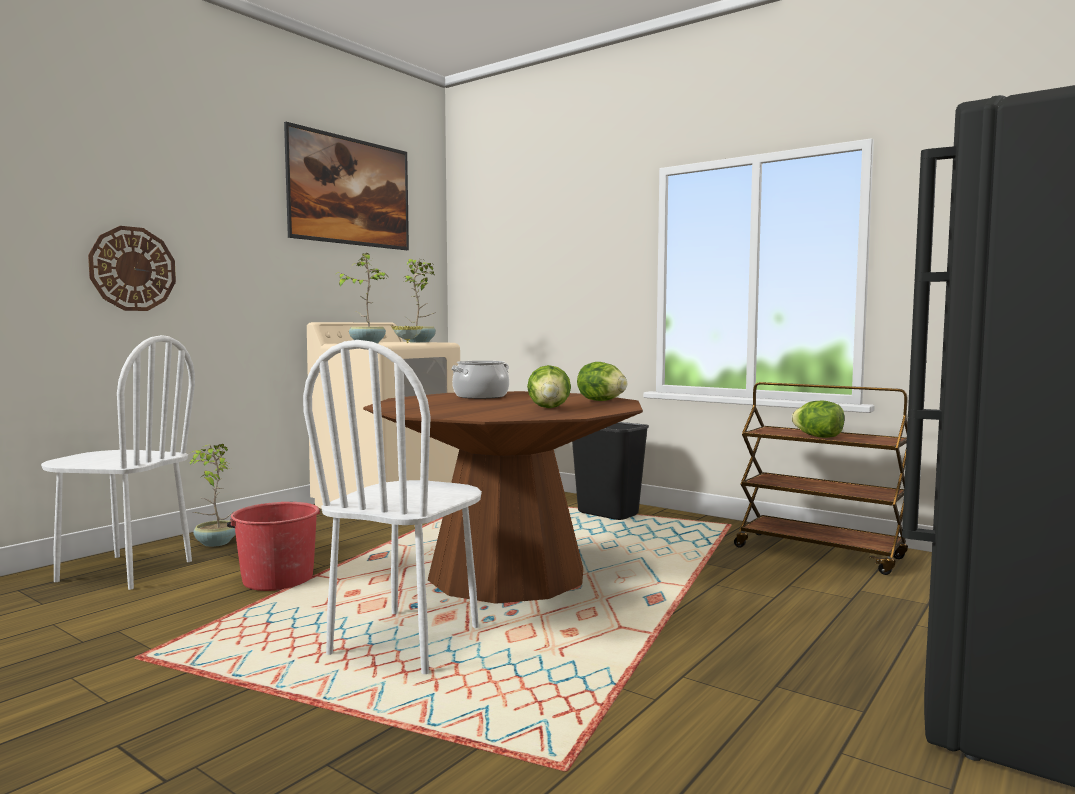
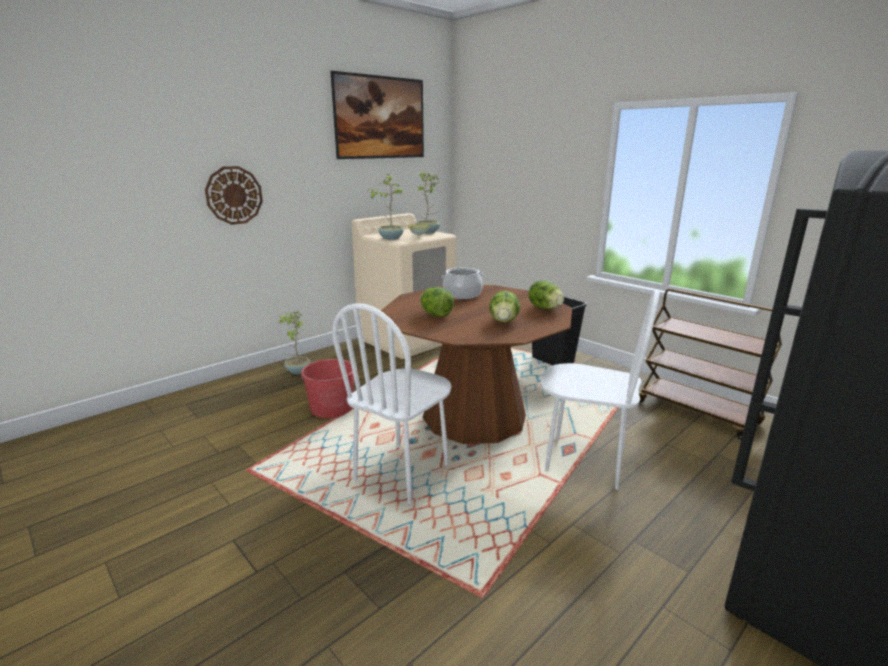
camera: 10 degrees right, 15 degrees up
(124, 571) = (244, 393): white chair -> white chair (585, 462)
(818, 437) = (708, 337): lettuce -> lettuce (436, 315)

